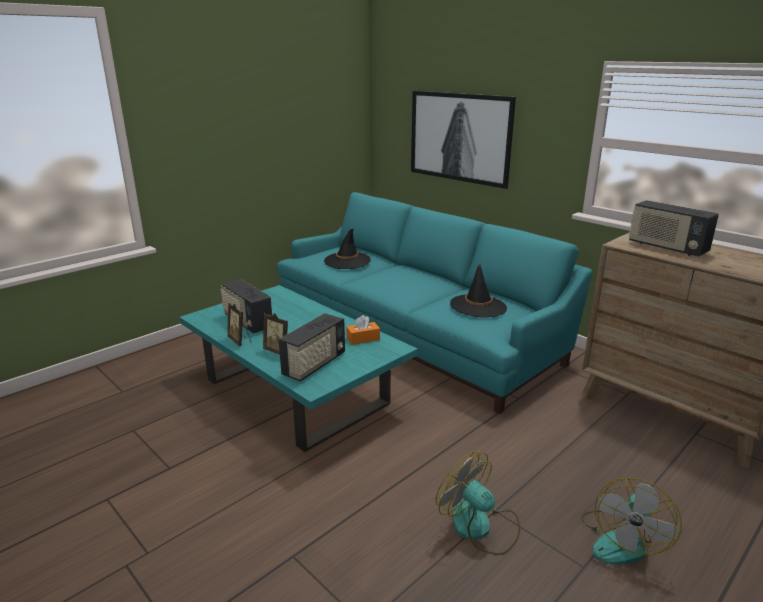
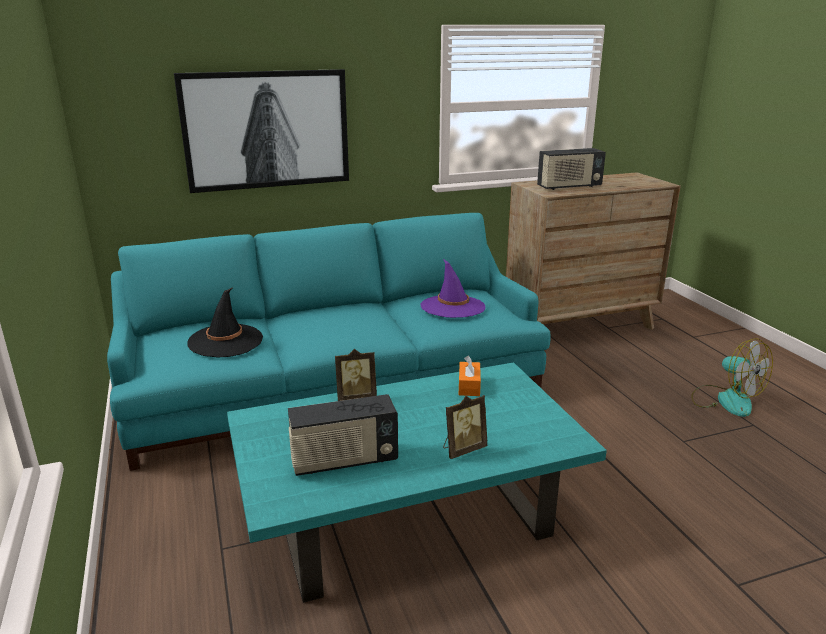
camera: 65 degrees left, 0 degrees up
(240, 341) = (405, 477): picture frame -> picture frame (356, 397)
(314, 365) = (518, 430): radio -> none
(478, 306) = (452, 307): black hat -> purple hat
(479, 527) = (704, 456): fan -> none

